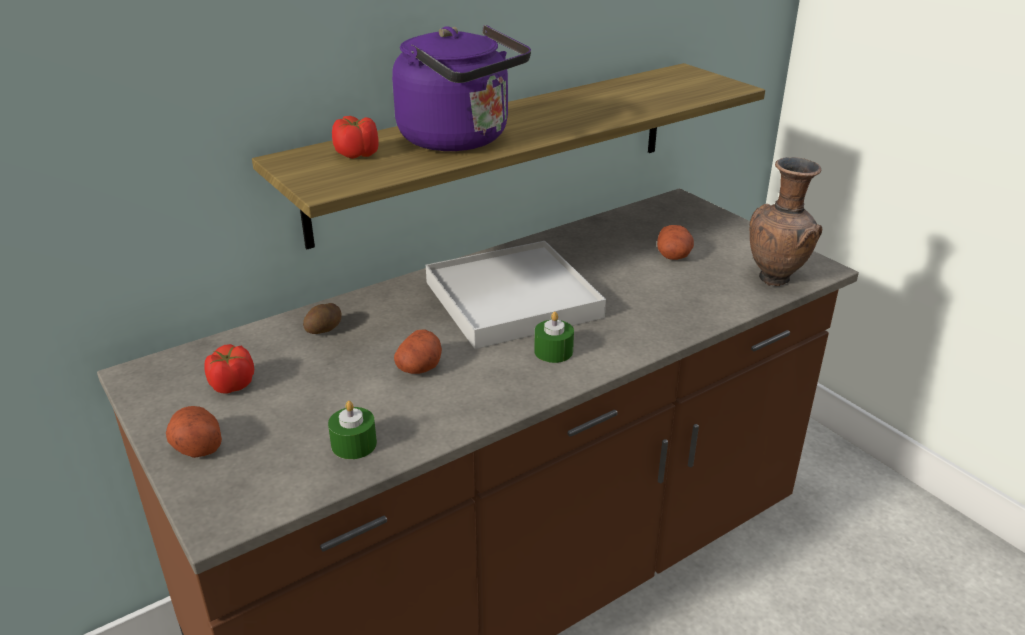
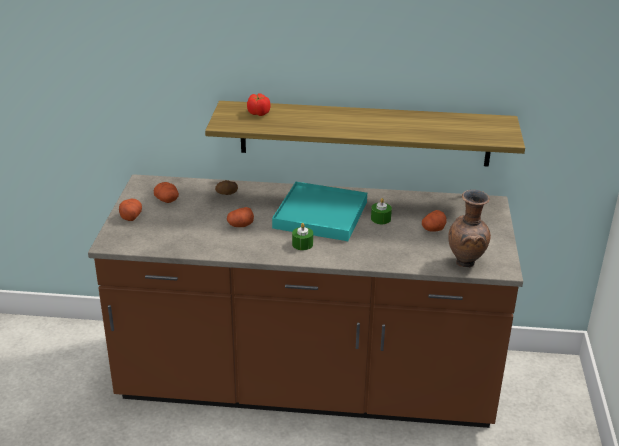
camera: 40 degrees right, 0 degrees up
(232, 385) = (167, 200): tomato -> potato
(354, 444) = (179, 241): green candle -> green candle (380, 219)
(460, 140) = (312, 121): purple kettle -> none
(512, 299) = (320, 215): white tray -> turquoise tray

